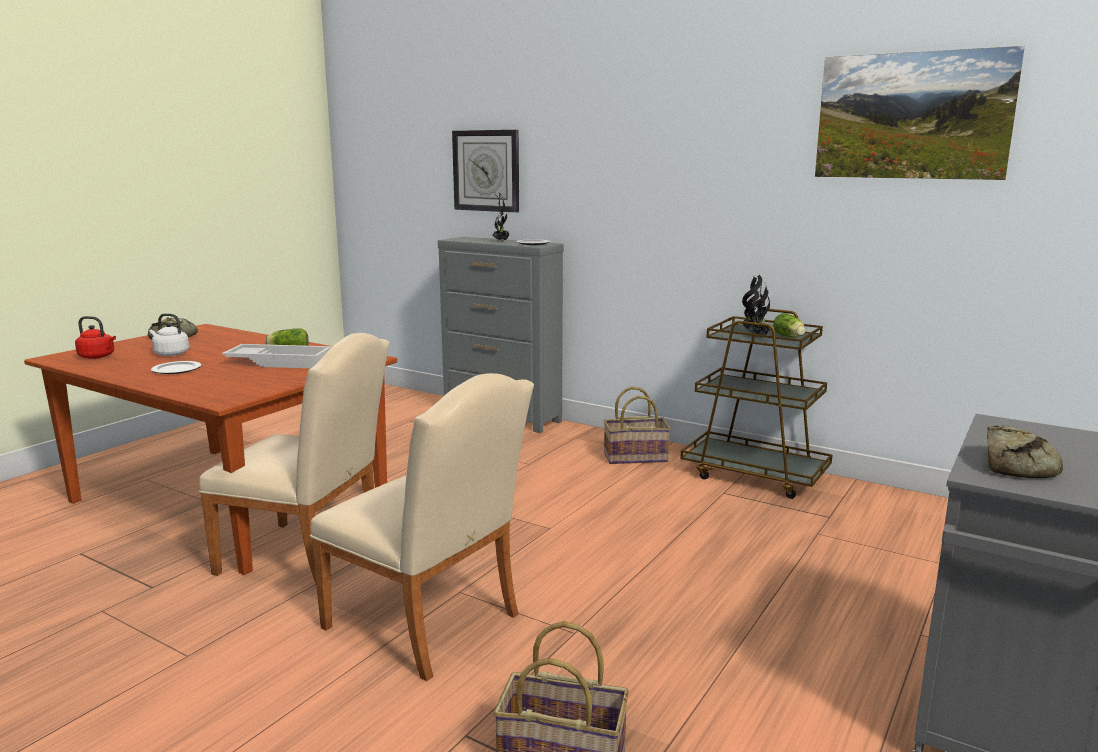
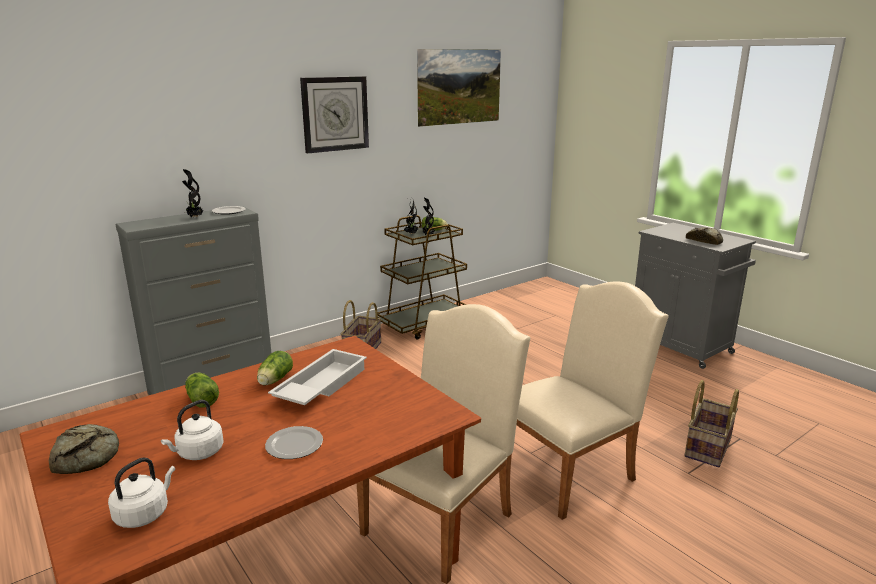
camera: 70 degrees left, 5 degrees up
(98, 357) = (144, 514): red kettle -> white kettle
(252, 342) = (201, 399): none -> lettuce
(486, 171) = (134, 148): wall clock -> wall clock (335, 114)

